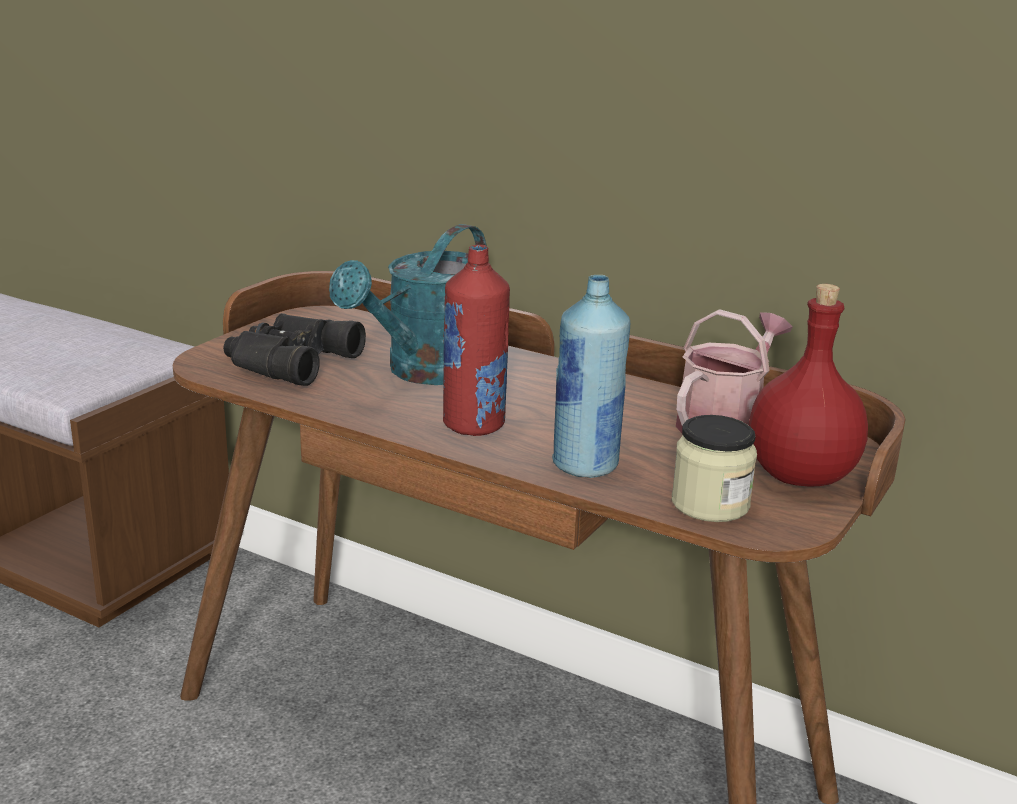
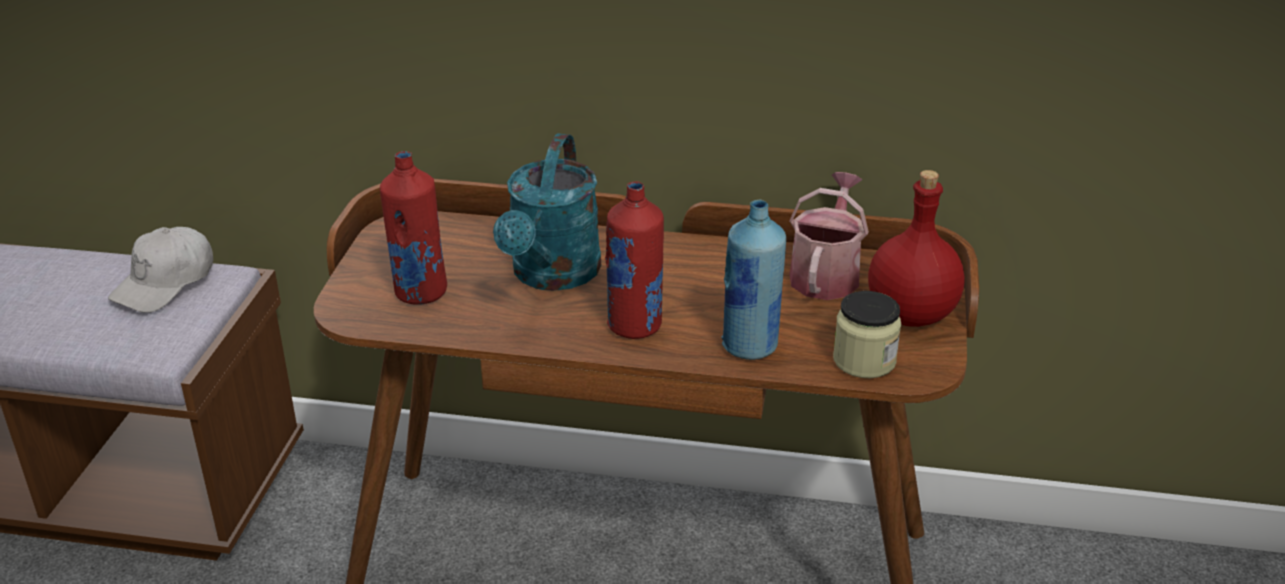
camera: 20 degrees left, 10 degrees up
(119, 344) = (165, 283): none -> white cap
(286, 361) = (420, 292): black binoculars -> red bottle

